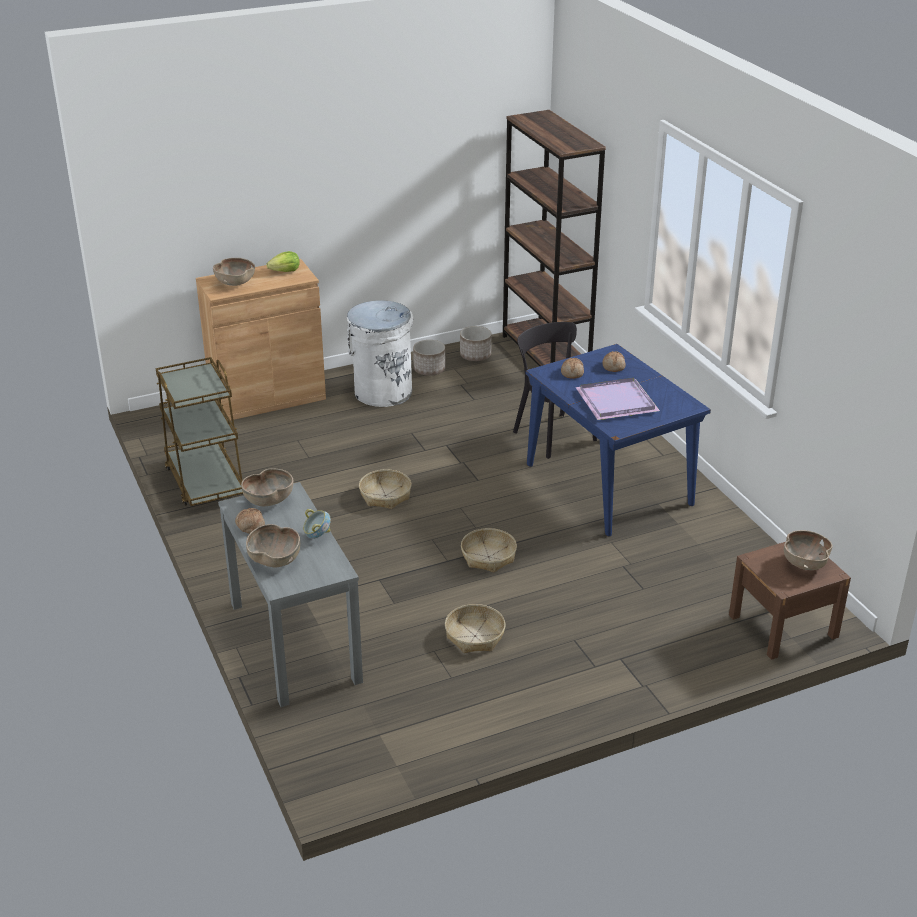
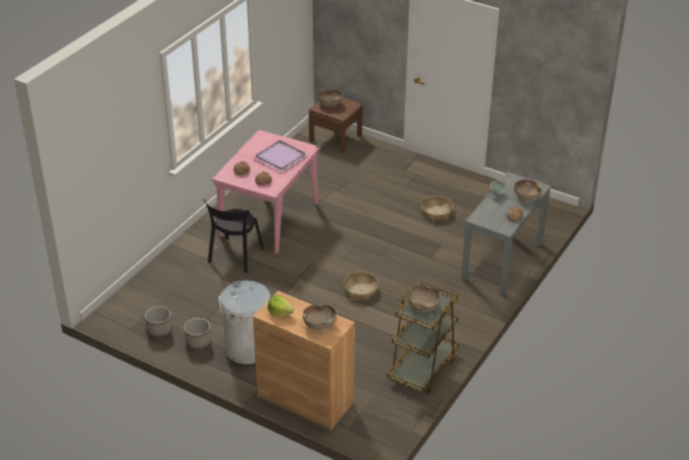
camera: 125 degrees left, 5 degrees up
(269, 500) = (490, 221): brown bowl -> brown bowl (423, 305)
(488, 557) = (375, 232): basket -> none
(546, 355) = (132, 298): brown bookcase -> none
(609, 484) = (269, 218): blue dining table -> pink dining table

